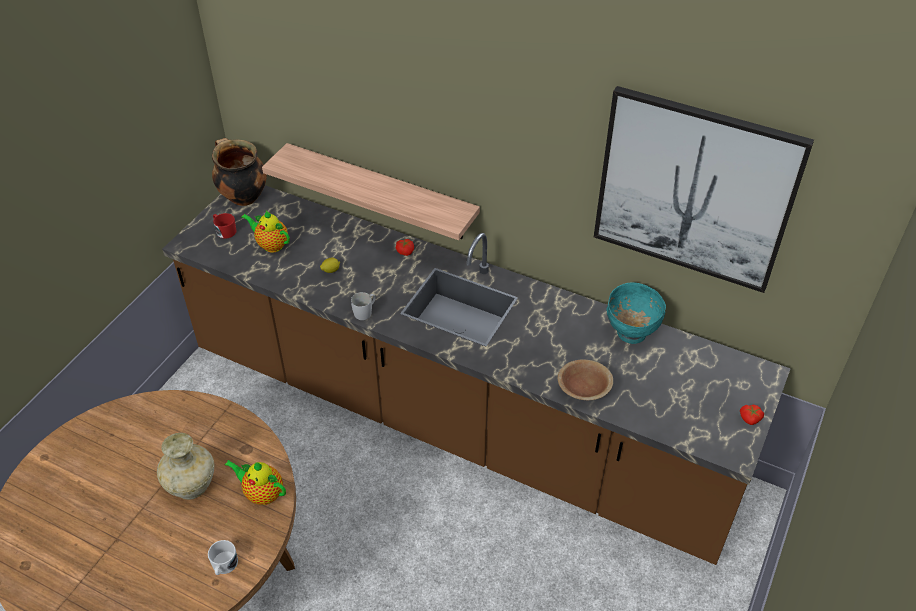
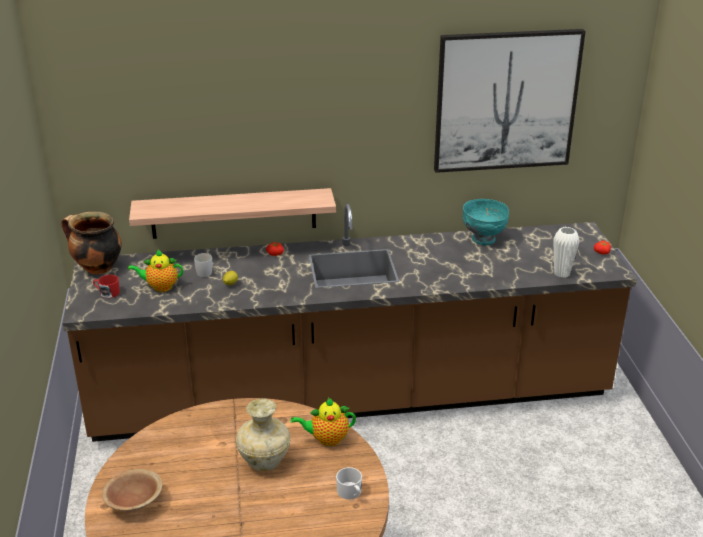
camera: 35 degrees left, 15 degrees down
(365, 312) = (288, 296): white mug -> white mug (205, 271)
(583, 389) = (490, 277): brown bowl -> brown bowl (134, 501)
(669, 424) = (561, 274): none -> white vase

